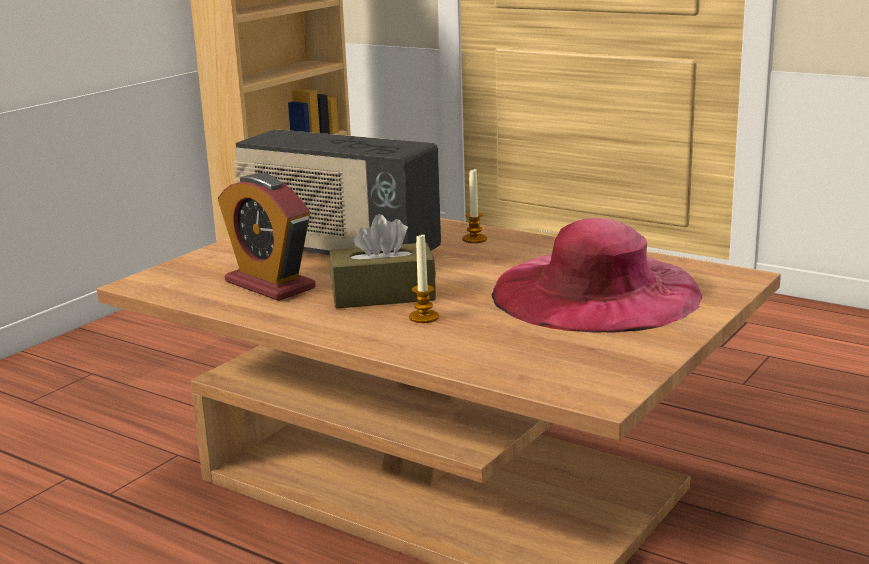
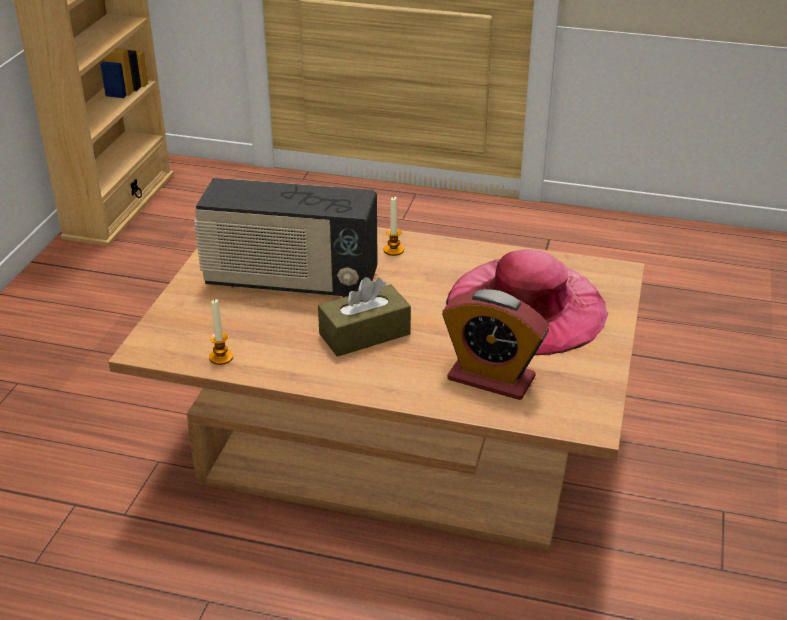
camera: 20 degrees left, 15 degrees up
(270, 285) = (261, 335): alarm clock -> alarm clock (491, 378)
(424, 317) = (414, 357): candle -> candle (221, 357)

